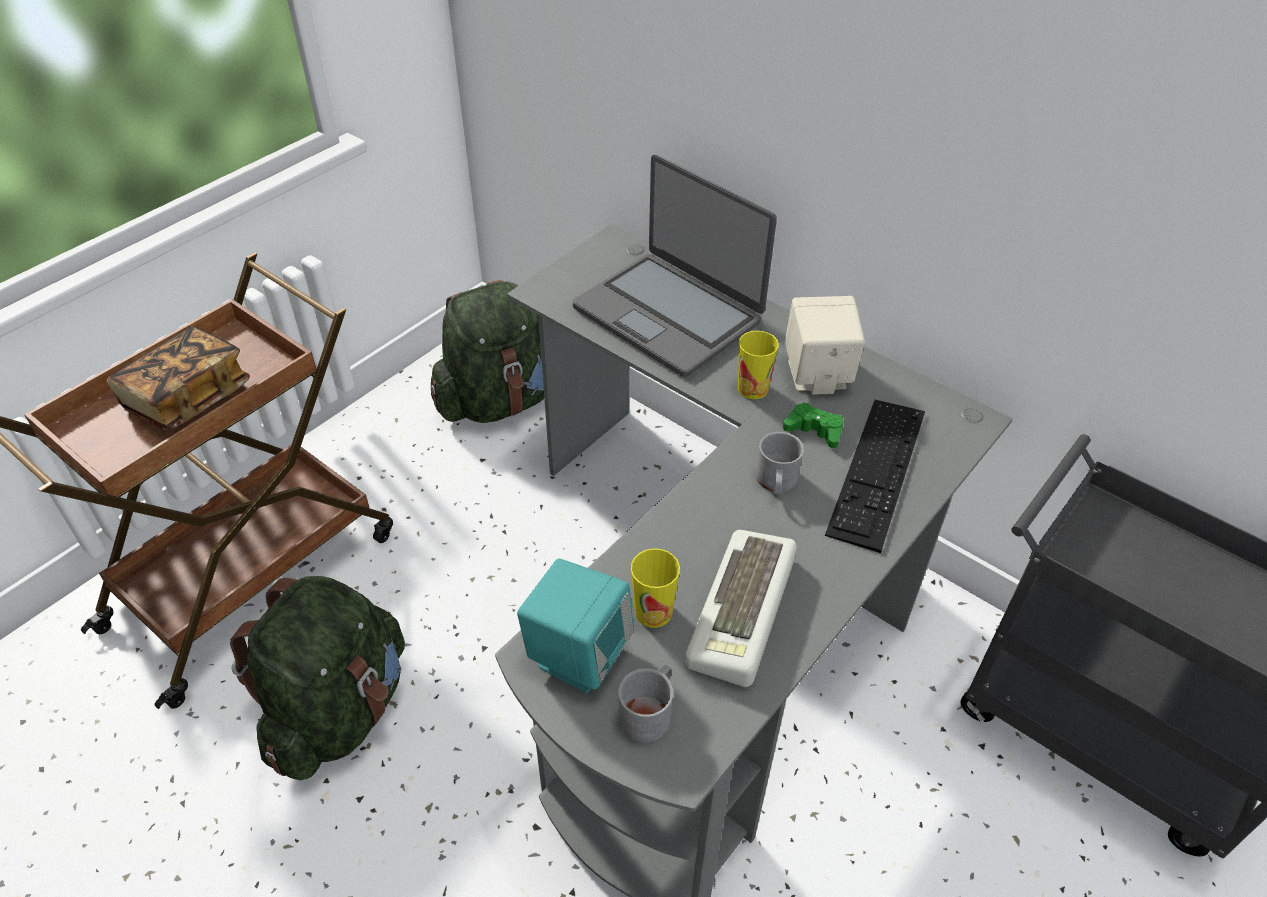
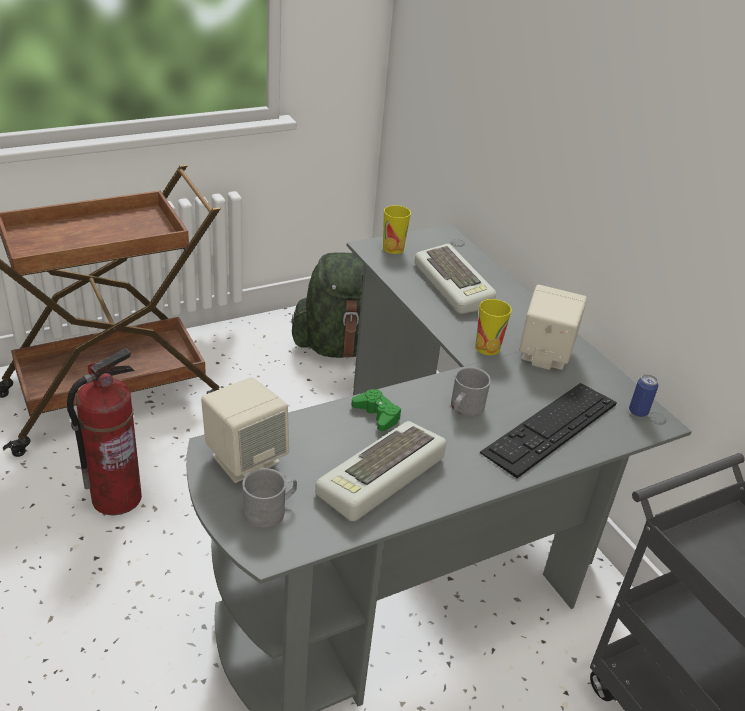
camera: 20 degrees right, 10 degrees down
(187, 397) = (98, 237): book -> none
(339, 710) = (116, 498): green backpack -> fire extinguisher
(578, 654) = (245, 458): turquoise speaker -> beige speaker
(653, 612) = (316, 453): cup -> cup (393, 248)
(668, 314) = (455, 286): laptop -> keyboard
(814, 430) = (518, 387): green game controller -> green game controller (377, 414)
(951, 414) = (638, 411): none -> can

